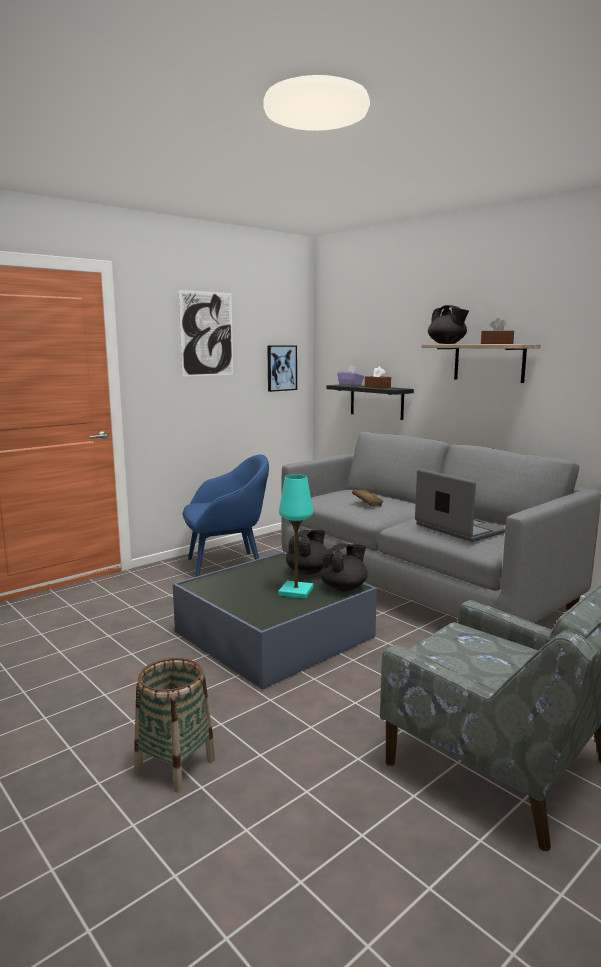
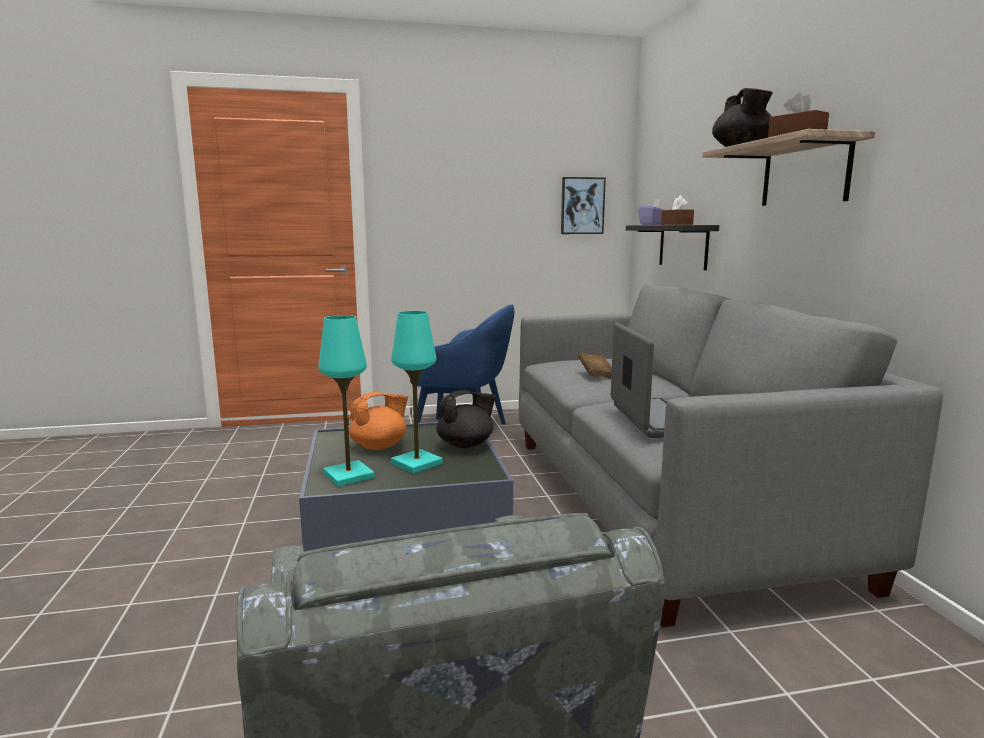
camera: 30 degrees right, 0 degrees up
(175, 766) = (113, 623): basket -> none
(207, 334) = (477, 162): picture -> none
(247, 585) = (379, 446): none -> orange teapot
(265, 610) = (349, 476): none -> turquoise table lamp
(344, 588) = (477, 472): black teapot -> none

